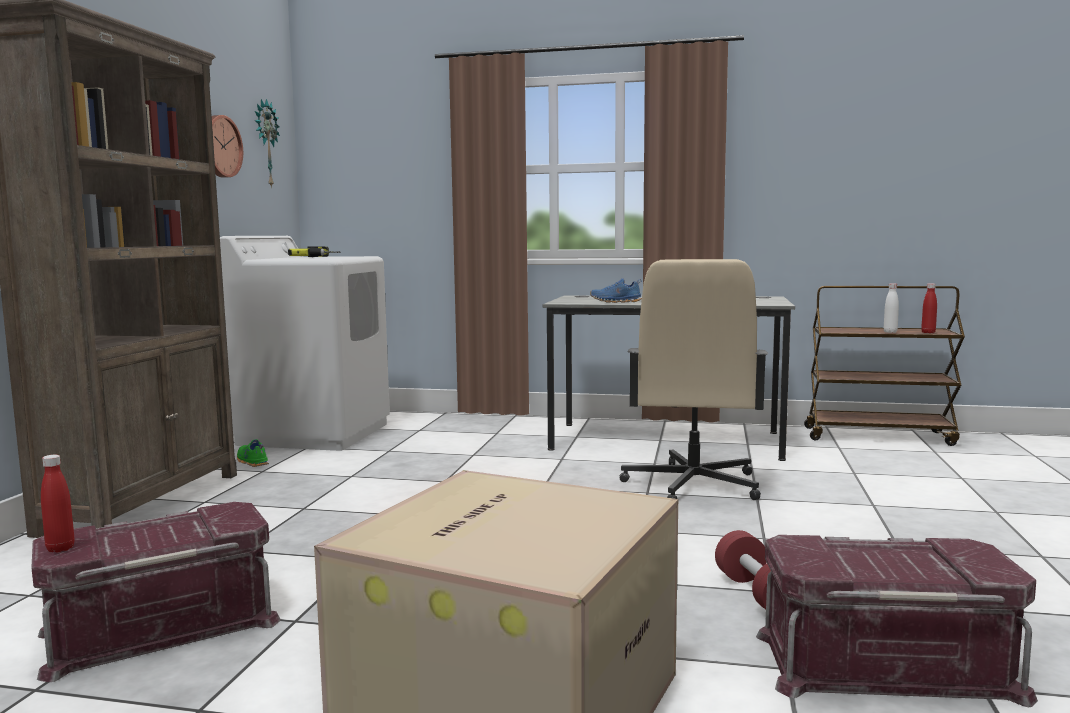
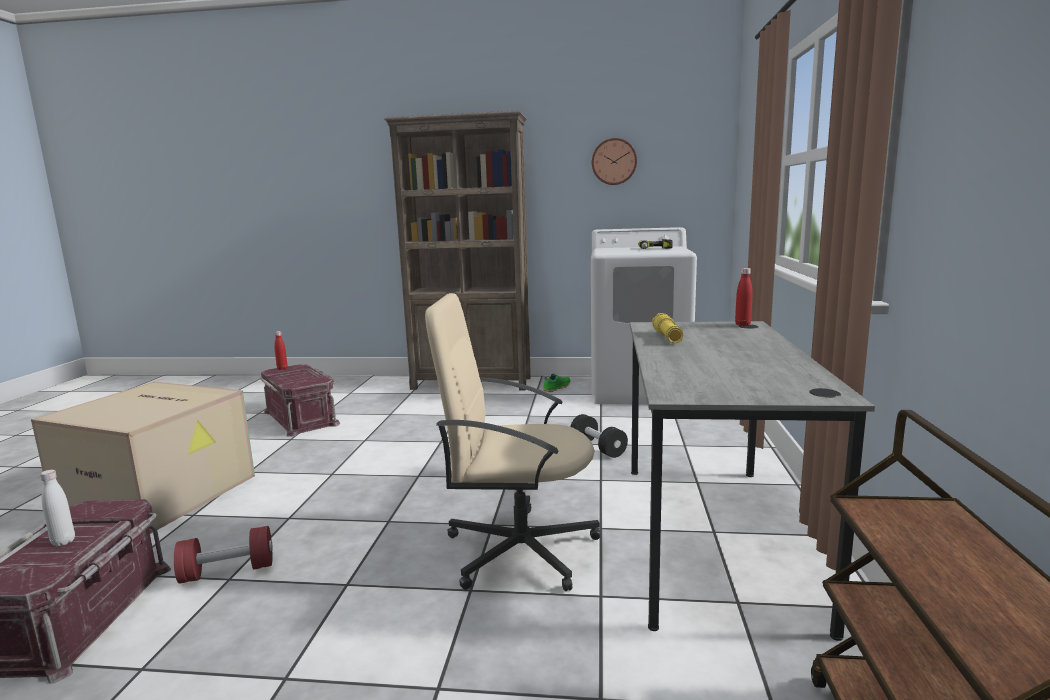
camera: 85 degrees right, 5 degrees up
(265, 143) = (680, 150): wall clock -> none
(483, 456) = (598, 448): none -> black dumbbell
(615, 302) = (667, 337): blue shoe -> yellow flashlight
(890, 332) = (926, 575): white bottle -> white bottle (63, 542)
(928, 332) = (983, 639): red bottle -> red bottle (742, 324)

